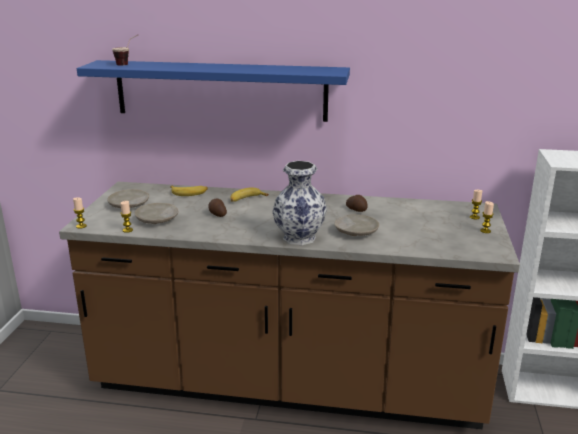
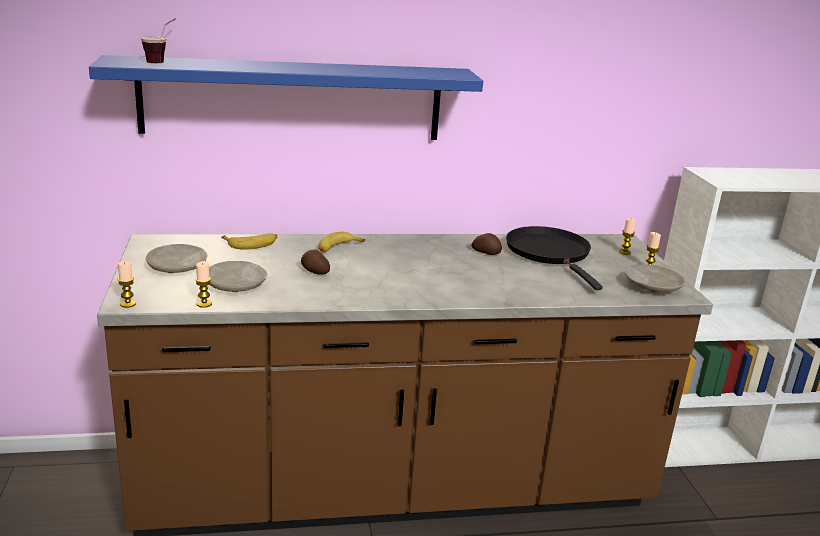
camera: 20 degrees left, 0 degrees up
(298, 238) = (445, 295): vase -> none
(356, 232) = (508, 281): beige plate -> beige plate (652, 286)
(409, 214) = (550, 253): none -> black frying pan

